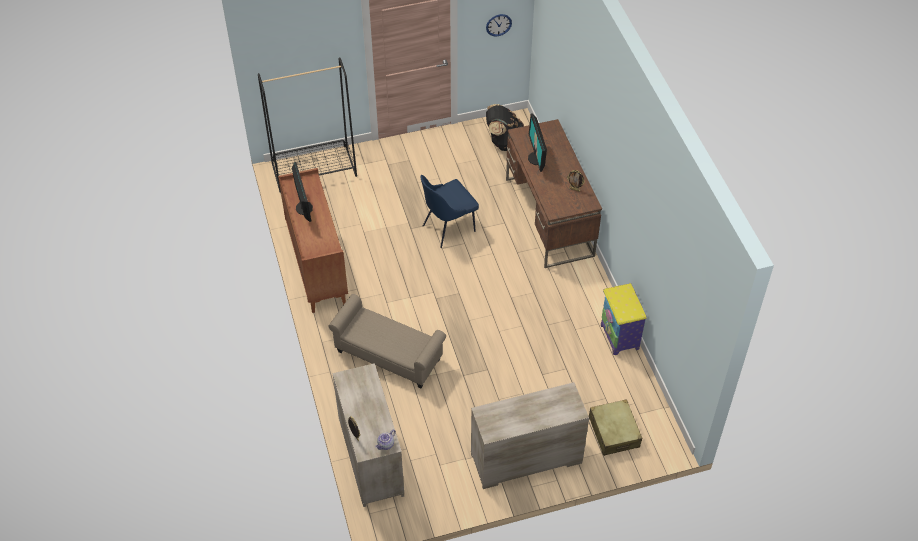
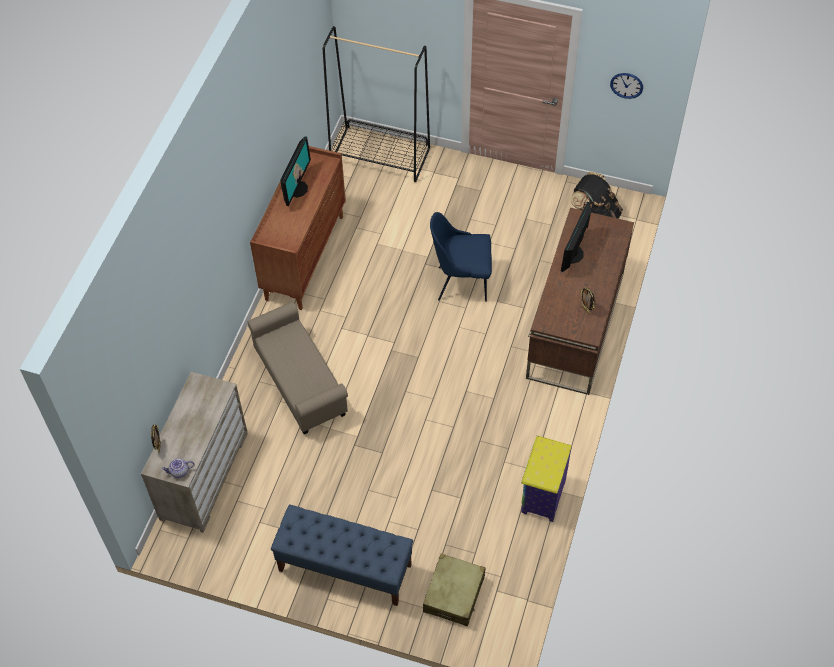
camera: 35 degrees right, 5 degrees up
(526, 459) = (344, 568): beige dresser -> blue bench

